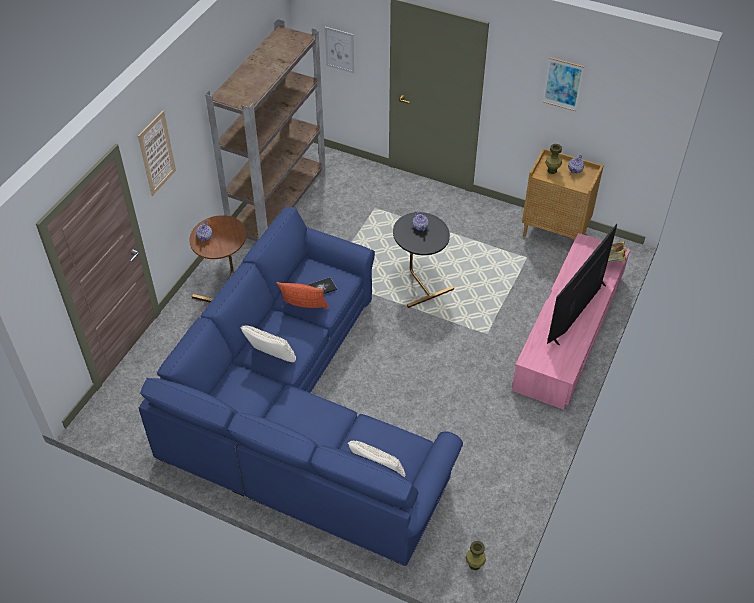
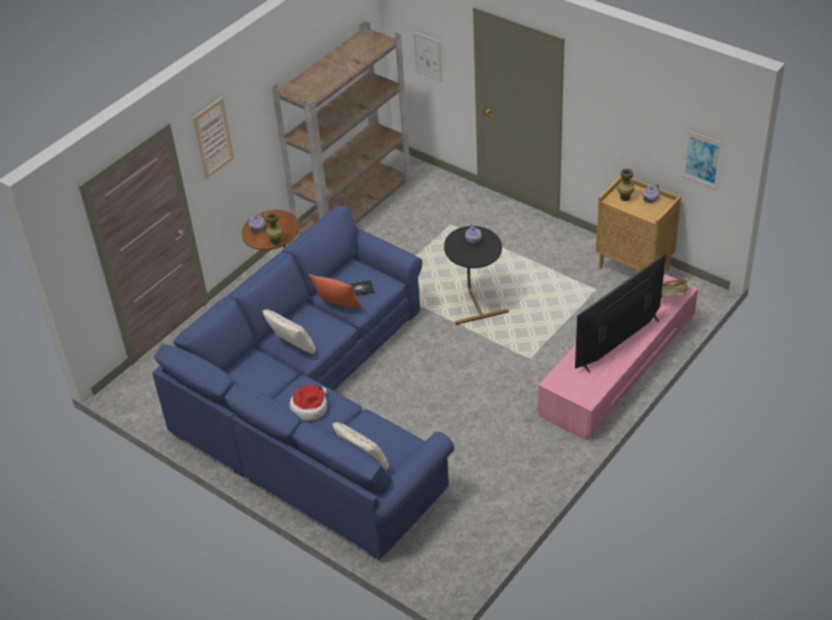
camera: 15 degrees right, 5 degrees down
(307, 421) = (310, 407): none -> hat
(474, 564) = (450, 569): green vase -> green vase (275, 241)
(563, 84) = (636, 106): picture -> picture (702, 159)

